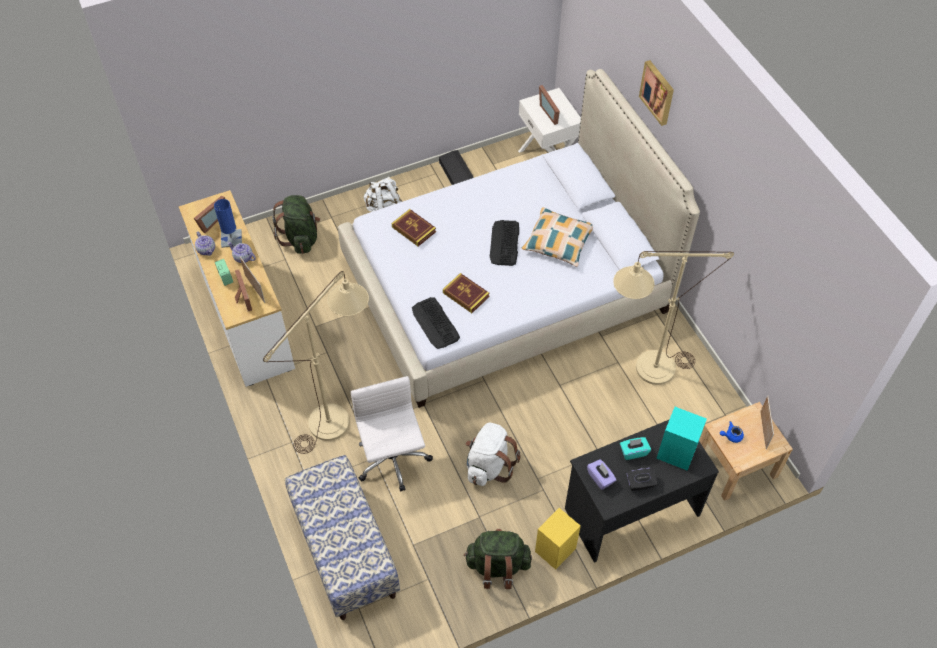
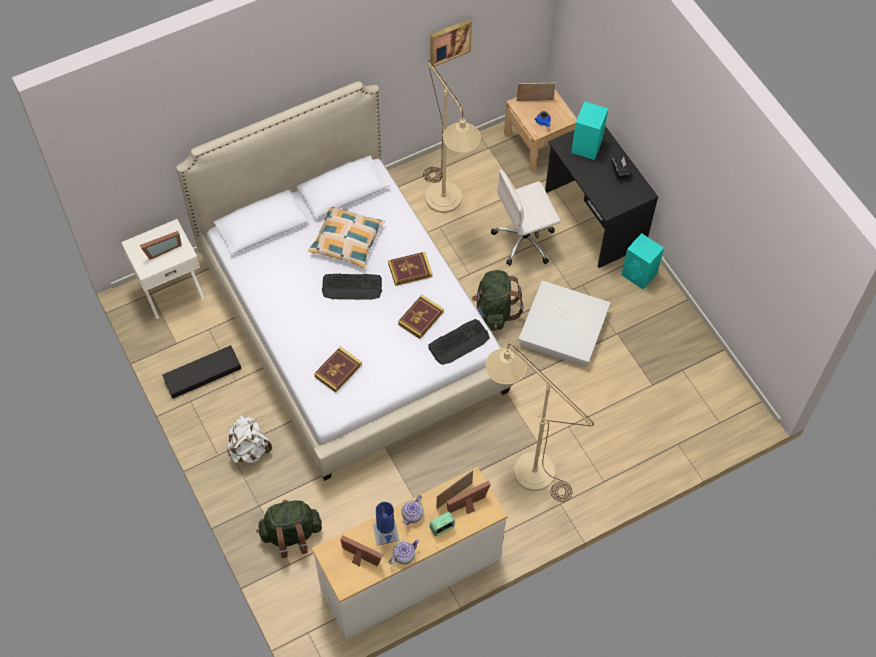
camera: 95 degrees left, 5 degrees up
(344, 551) = (668, 440): bench -> none
(393, 461) = (570, 409): white office chair -> white office chair (525, 240)
(489, 465) = (564, 328): white backpack -> white storage box
(497, 566) = (661, 317): green backpack -> green backpack (494, 311)
(522, 289) = (410, 270): none -> book
(554, 550) = (639, 275): yellow speaker -> turquoise speaker
(600, 478) = (619, 199): purple tissue box -> none
(633, 452) = (590, 175): turquoise tissue box -> none
(658, 92) = (266, 83): picture -> picture (449, 41)

